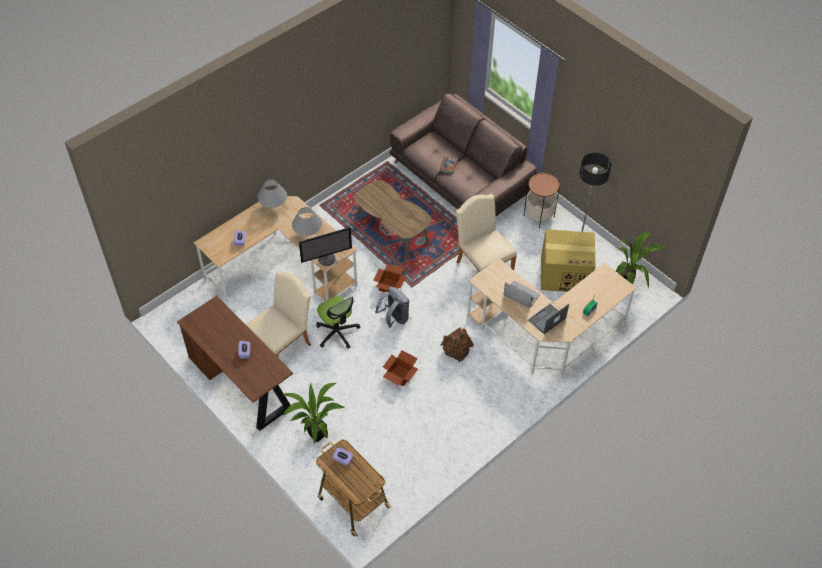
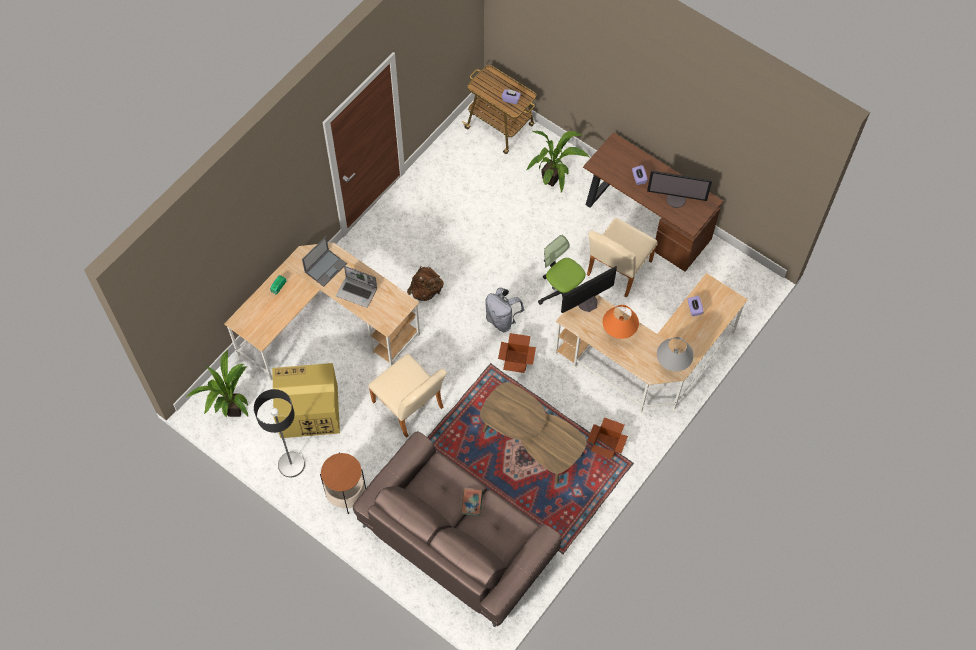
camera: 170 degrees right, 10 degrees up
(218, 329) = (676, 199): none -> monitor
(308, 234) = (619, 331): grey table lamp -> orange table lamp
(399, 376) = (482, 254): cardboard box -> cardboard box (606, 444)

